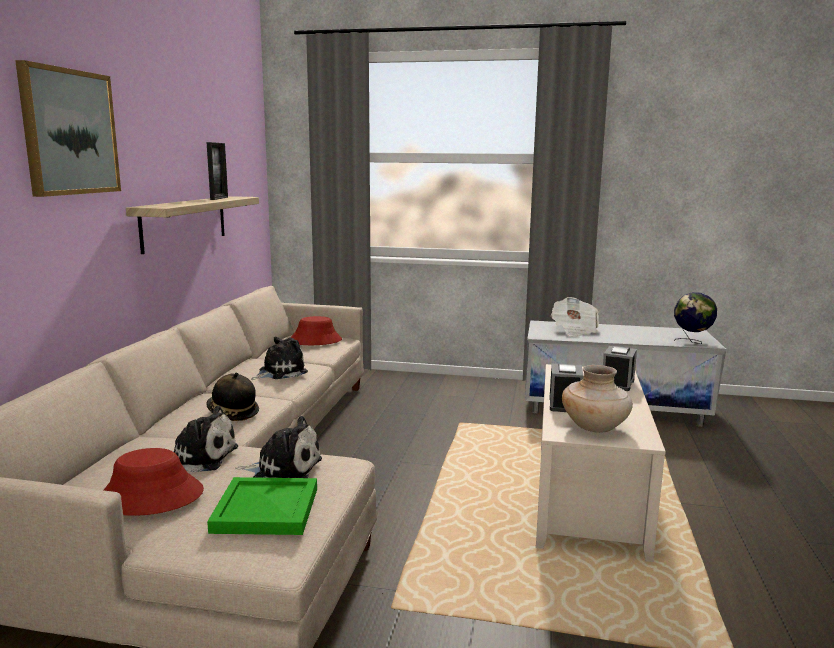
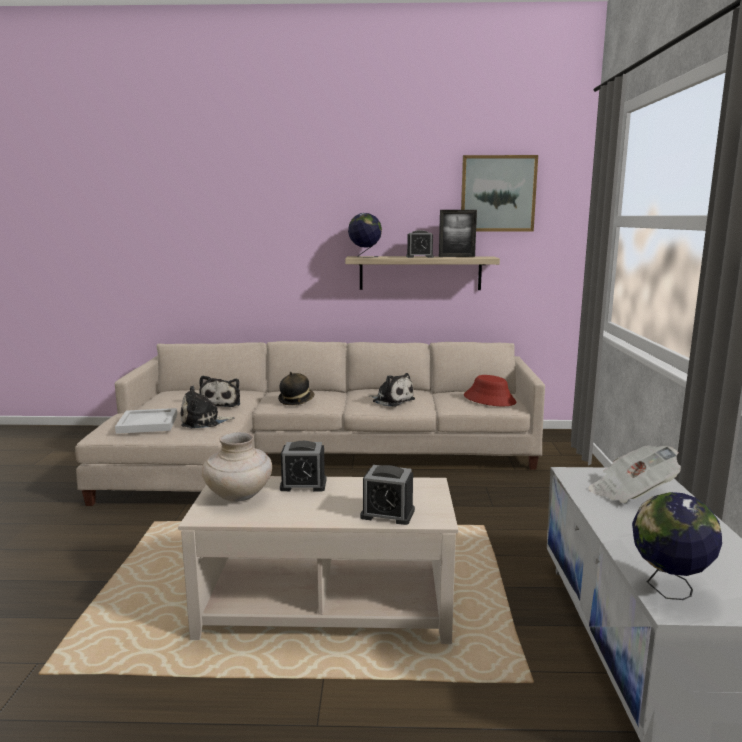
camera: 80 degrees right, 0 degrees up
(69, 132) = (299, 207): picture -> picture (498, 194)
(151, 496) = (171, 402): red hat -> none
(163, 205) = (364, 257): none -> globe
(202, 201) = (419, 257): none -> alarm clock
(265, 509) = (148, 423): green tray -> white tray
(283, 469) = (203, 422): plush toy -> plush toy turned 75 degrees clockwise

